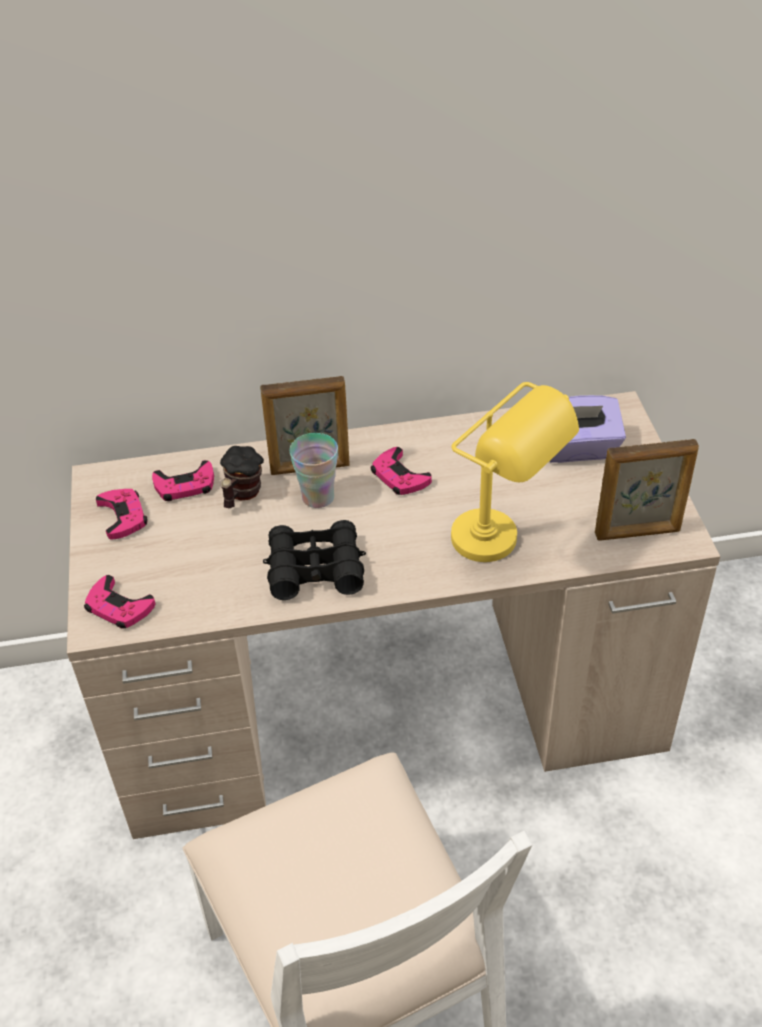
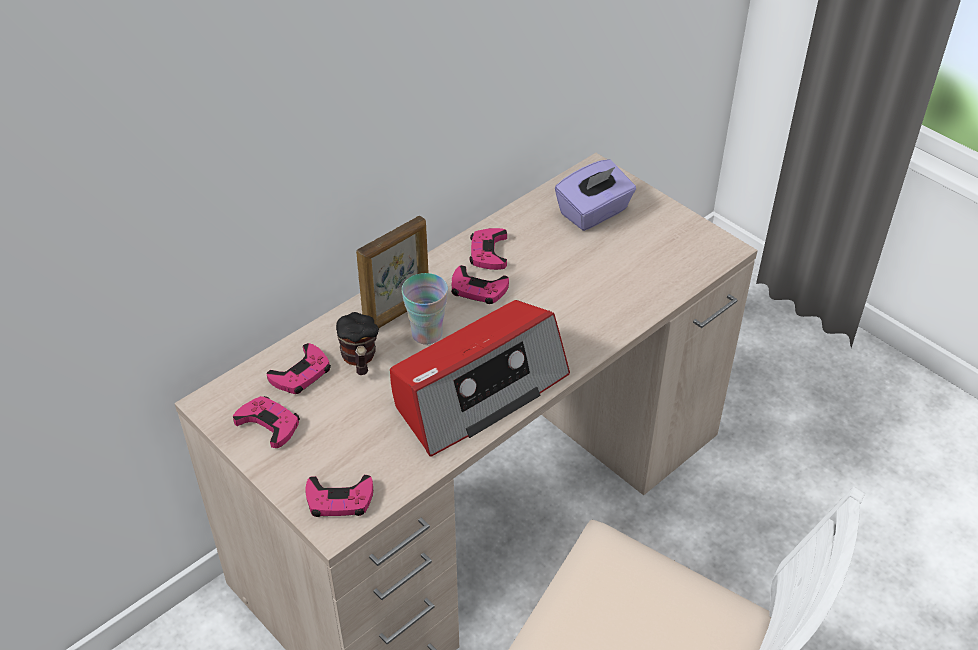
camera: 35 degrees left, 0 degrees up
(315, 569) = (478, 391): black binoculars -> radio
(440, 446) = (488, 252): none -> pink game controller
(504, 547) = (607, 309): yellow table lamp -> none
(638, 533) = (690, 257): picture frame -> none

